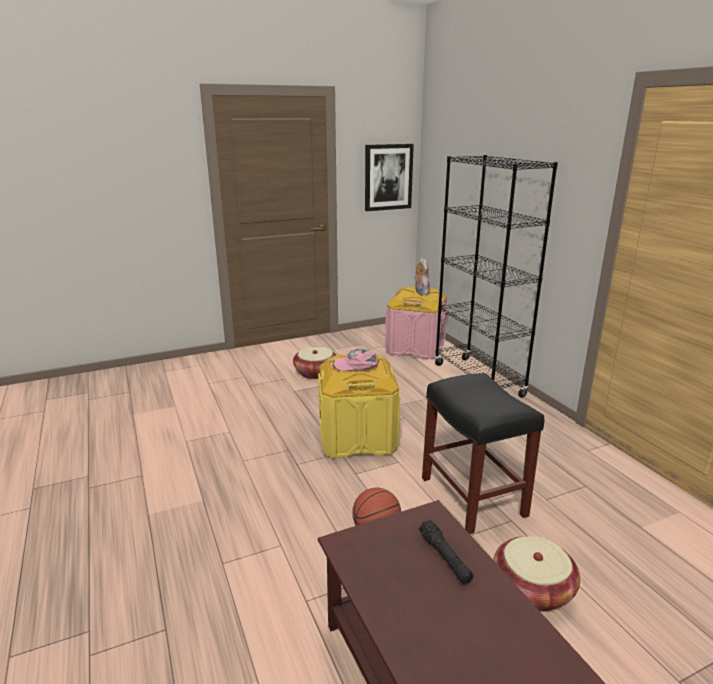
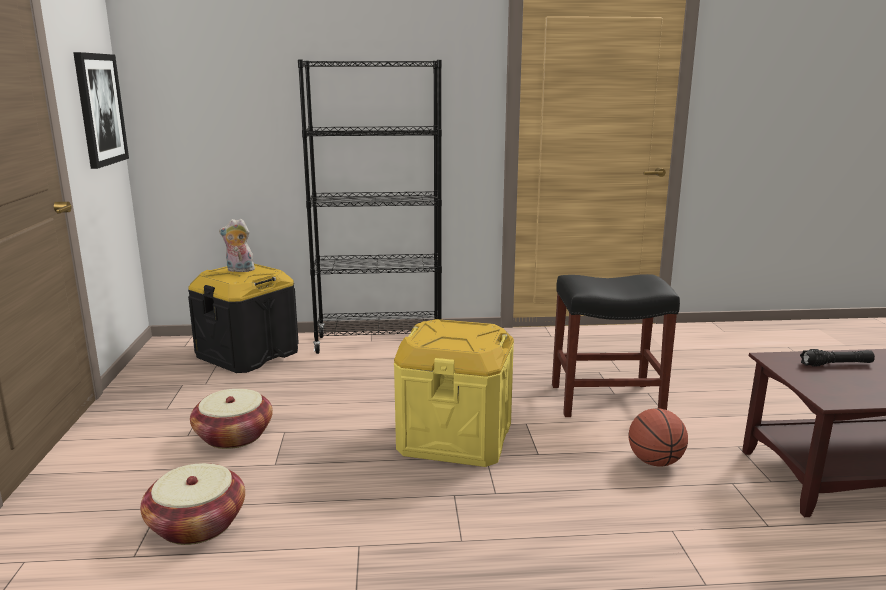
camera: 70 degrees left, 5 degrees down
(356, 365) = (451, 334): pink cap -> none
(415, 347) = (248, 354): pink storage box -> black storage box
(532, 589) = (739, 407): basket -> basket (197, 525)

